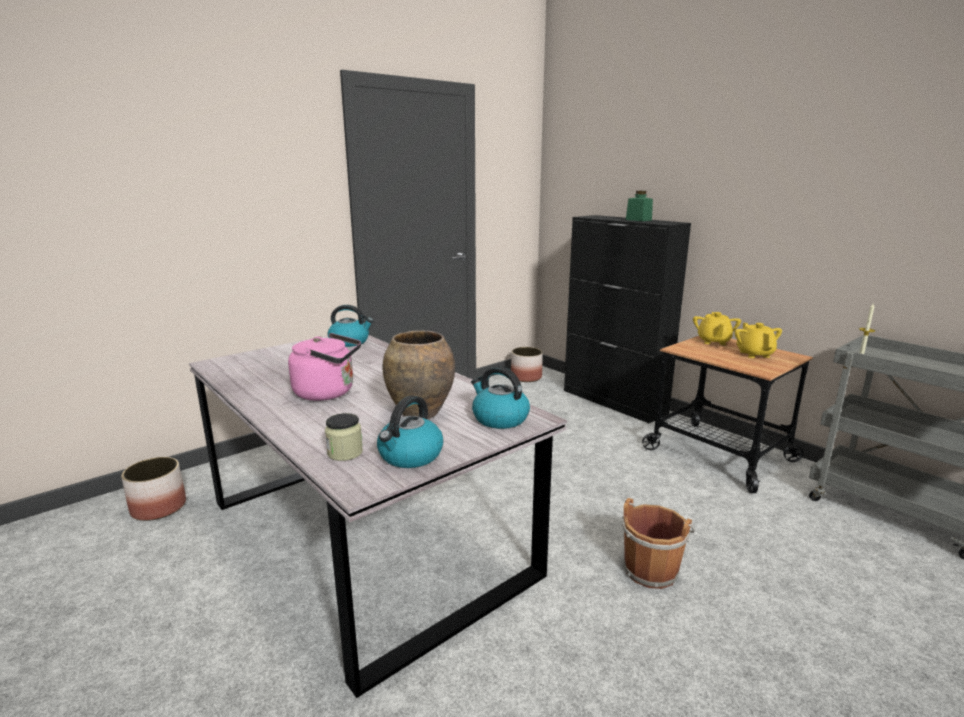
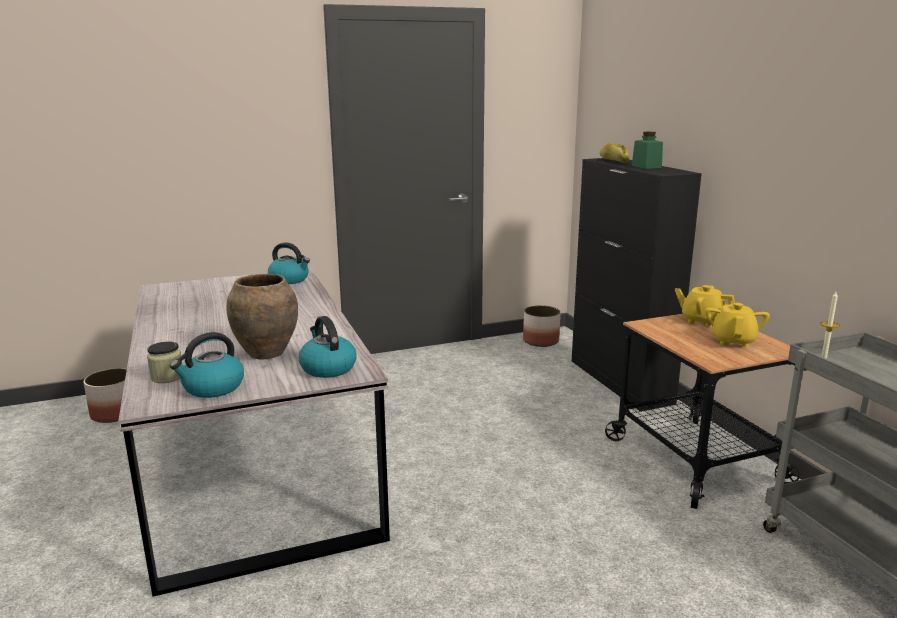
camera: 20 degrees right, 0 degrees up
(328, 393) = (215, 325): pink kettle -> none
(601, 217) = (614, 160): none -> bread
(651, 569) = (500, 558): brown bucket -> none
(713, 341) = (702, 321): yellow teapot -> yellow teapot turned 90 degrees clockwise

